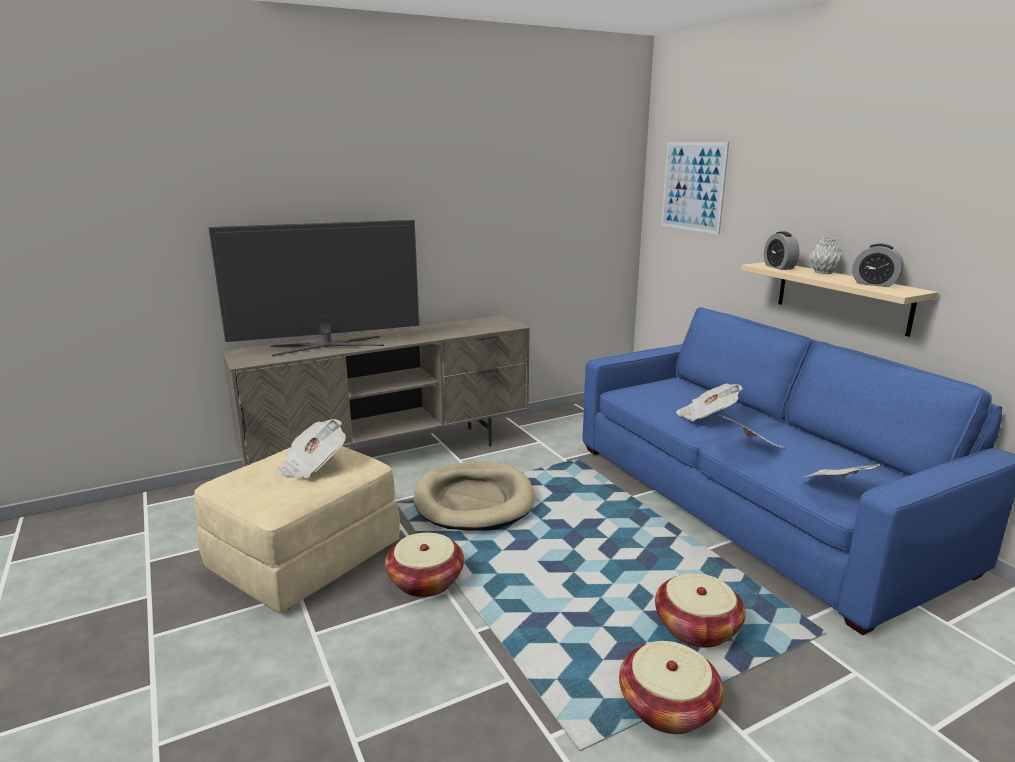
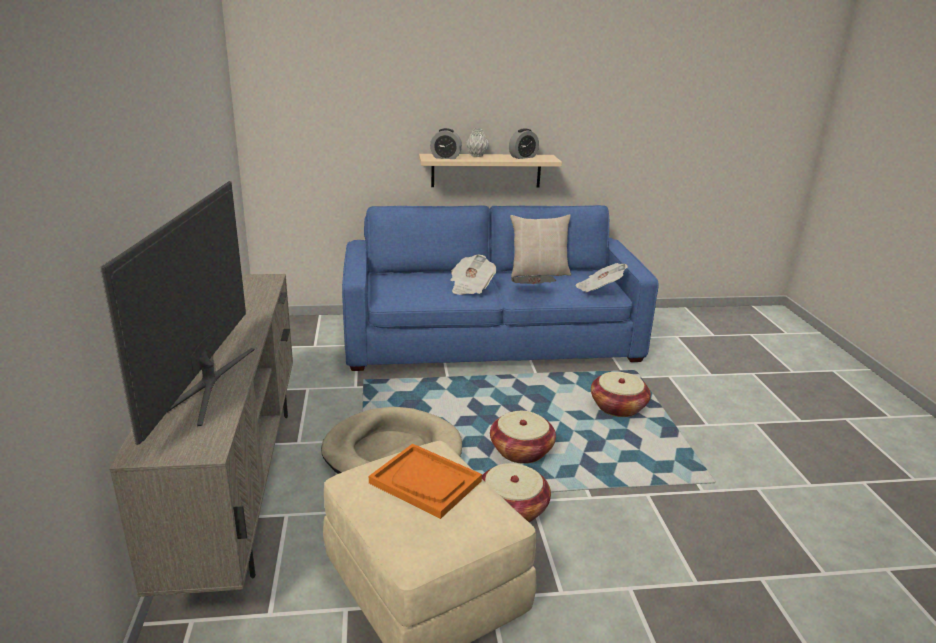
camera: 70 degrees left, 5 degrees up
(312, 466) = (425, 482): newspaper -> orange tray
(667, 707) = (684, 441): basket -> basket (521, 451)
(693, 186) = (312, 95): picture -> none
(822, 444) = (539, 273): none -> beige pillow

